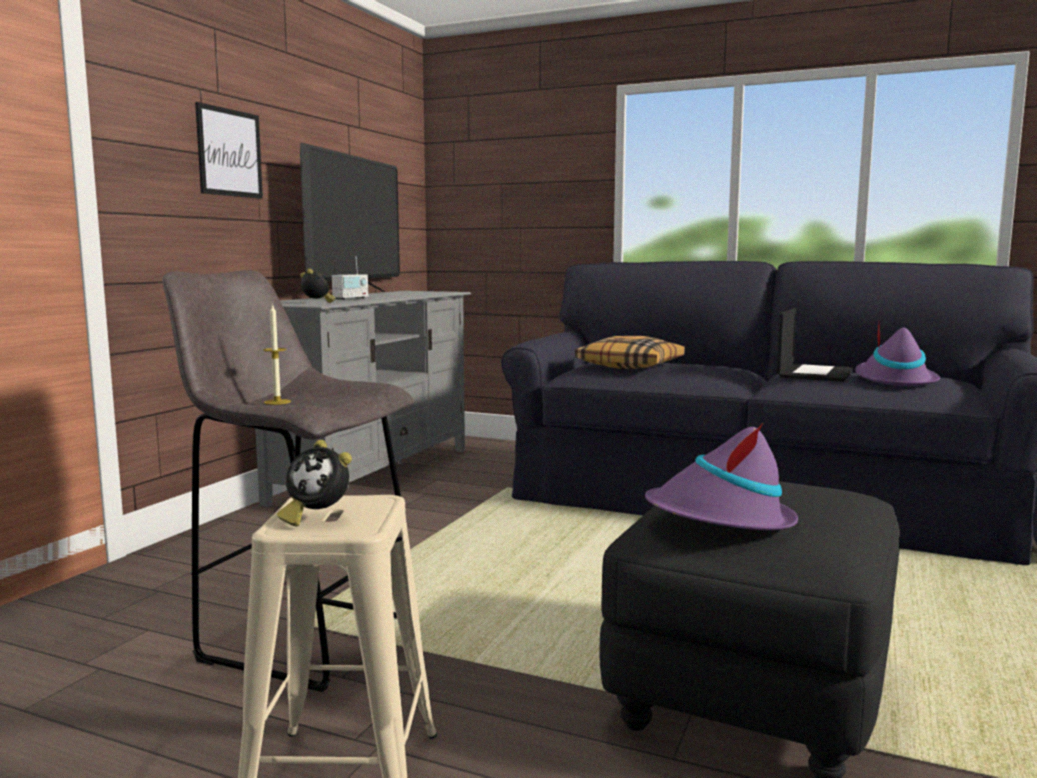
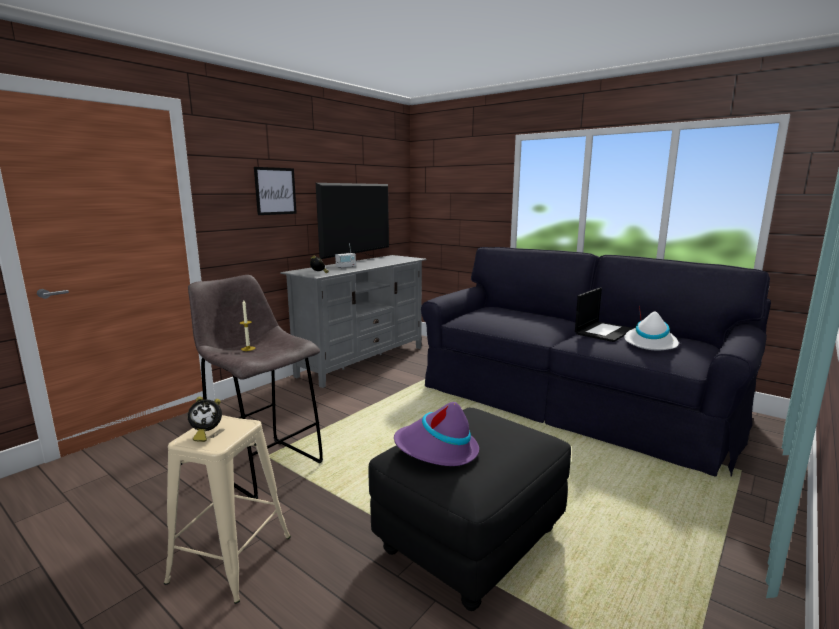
camera: 15 degrees right, 5 degrees up
(316, 517) = (205, 434): alarm clock -> alarm clock turned 60 degrees counterclockwise
(630, 366) = (496, 315): pillow -> none
(894, 380) = (650, 343): purple hat -> white hat

